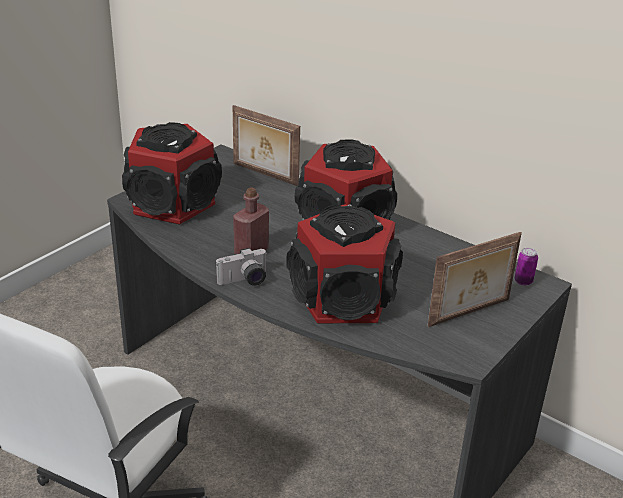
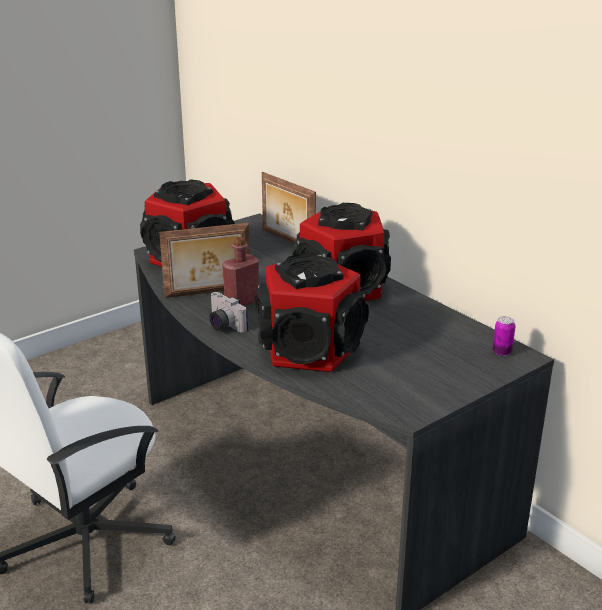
camera: 15 degrees right, 5 degrees down
(244, 281) = (223, 325): camera -> camera turned 60 degrees clockwise
(470, 313) = (431, 374): picture frame -> picture frame (208, 293)

